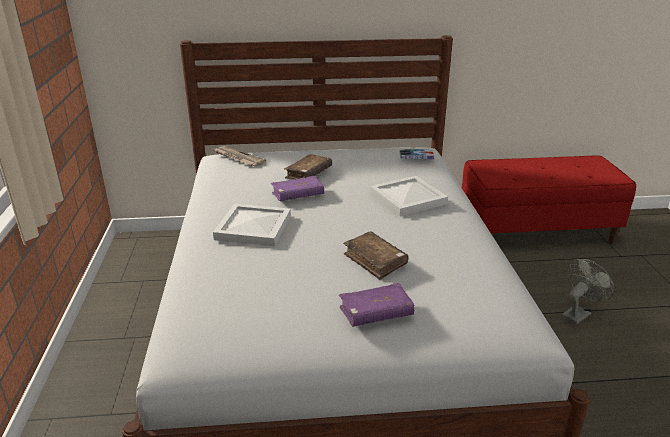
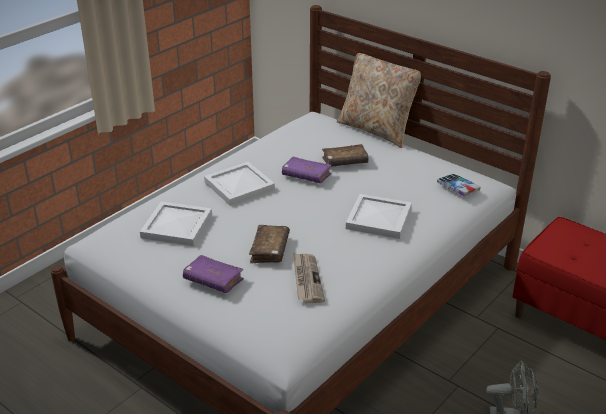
camera: 45 degrees right, 5 degrees up
(238, 158) = (320, 124): newspaper -> newspaper (306, 279)
(255, 287) = (178, 226): none -> white tray
(288, 147) = (377, 130): none -> beige pillow

